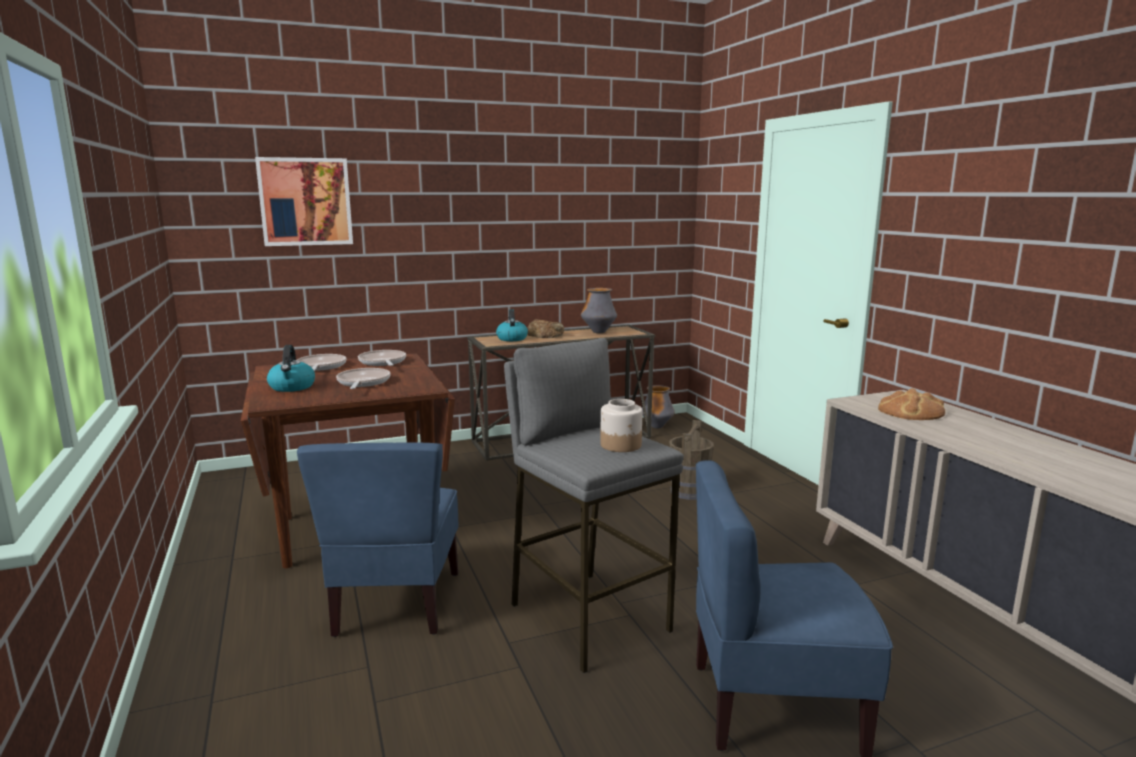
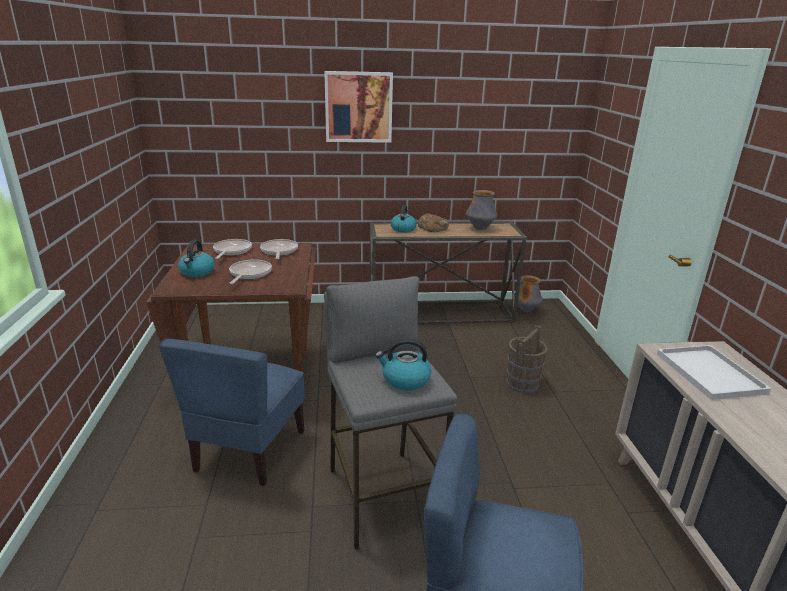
camera: 15 degrees right, 10 degrees up
(305, 202) = (244, 107): picture -> picture (358, 107)
(621, 445) = (405, 379): jar -> kettle
(910, 411) = (711, 374): bread -> white tray

